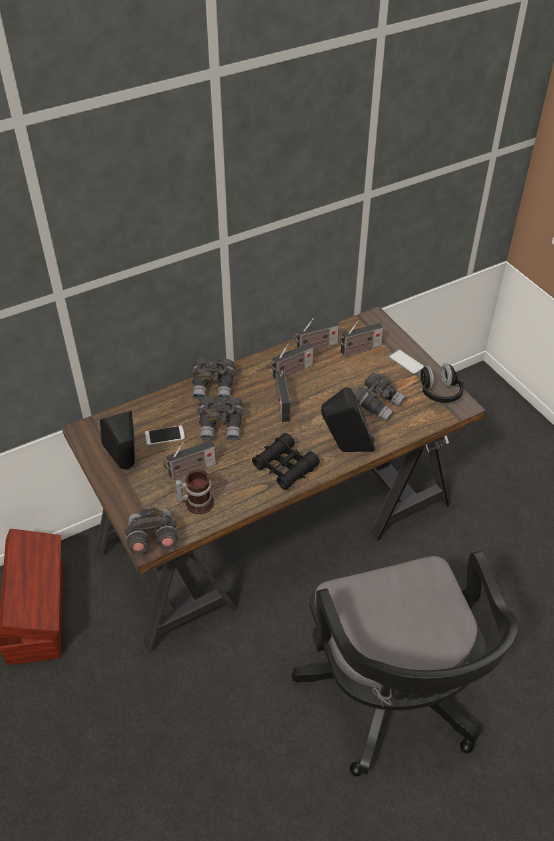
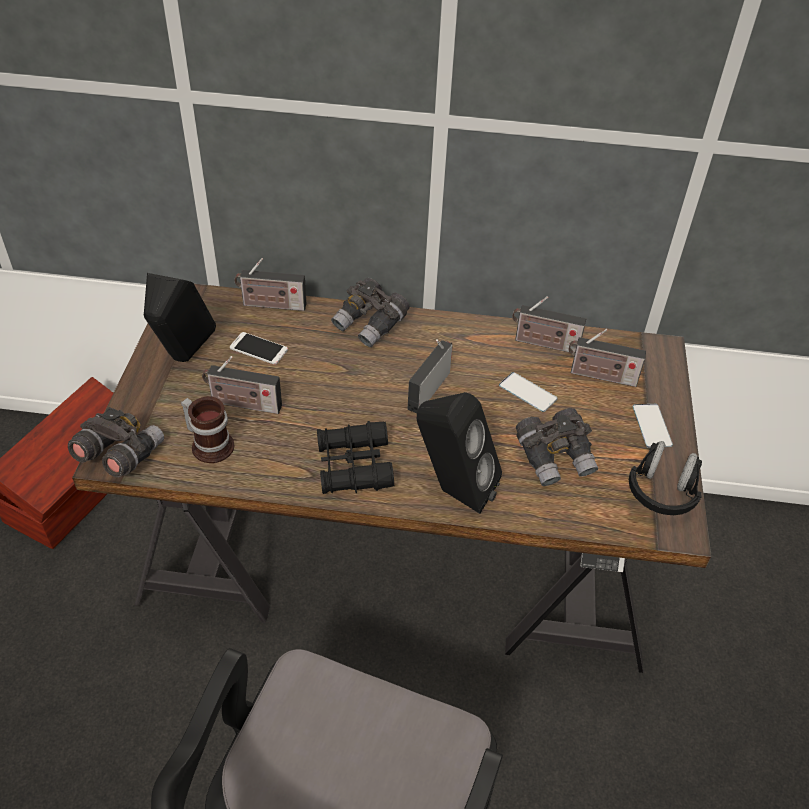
camera: 35 degrees right, 0 degrees up
(221, 426) = (331, 374): grey binoculars -> none
(291, 372) = (481, 357): radio -> radio (271, 305)
(332, 378) = (527, 392): none -> phone

